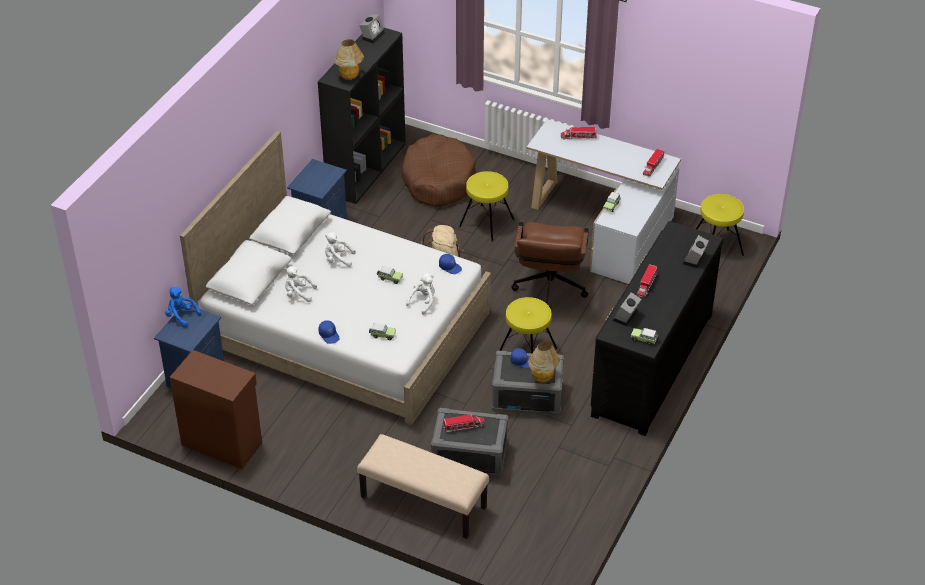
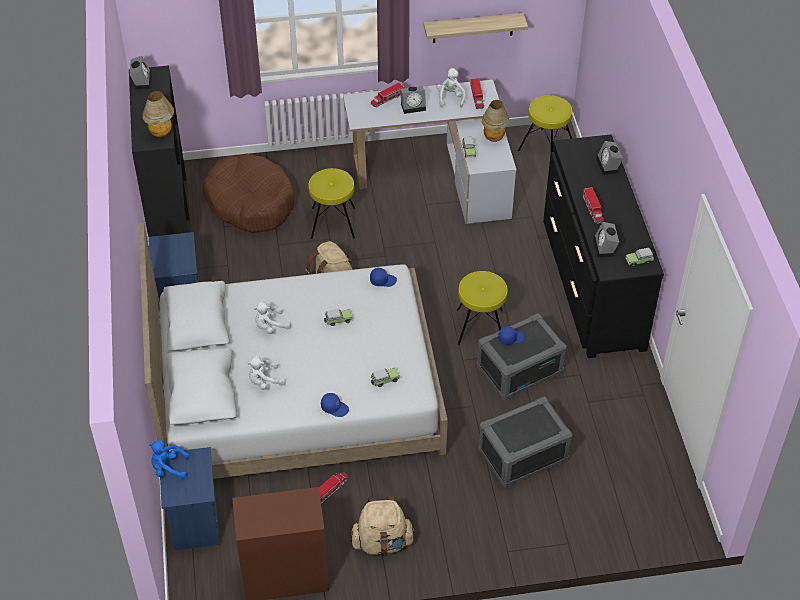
camera: 35 degrees left, 5 degrees up
(309, 458) = (382, 542): none -> beige backpack
(422, 503) = (523, 523): beige bench -> none
(423, 302) = (390, 327): white plush toy -> white plush toy (450, 98)
(463, 426) = (518, 429): toy truck -> toy truck (330, 490)
(543, 378) = (543, 344): table lamp -> table lamp (494, 138)
(549, 290) = (446, 259): brown office chair -> none
(594, 151) = (413, 106): none -> alarm clock
(674, 103) = (473, 28): none -> shelf

